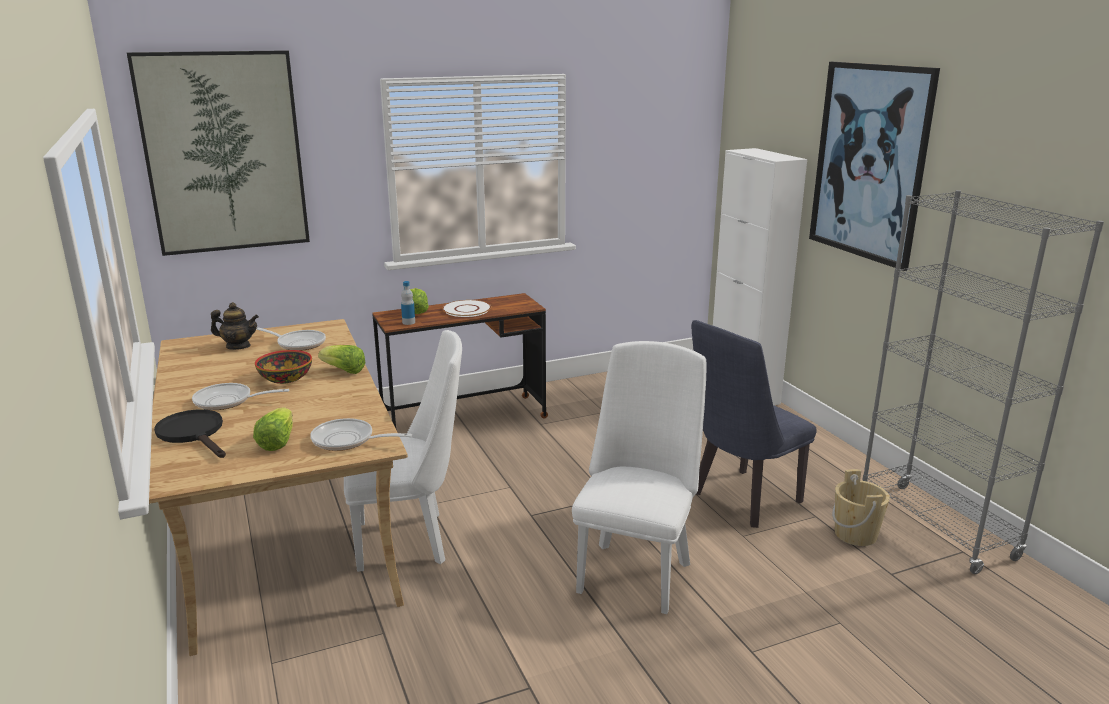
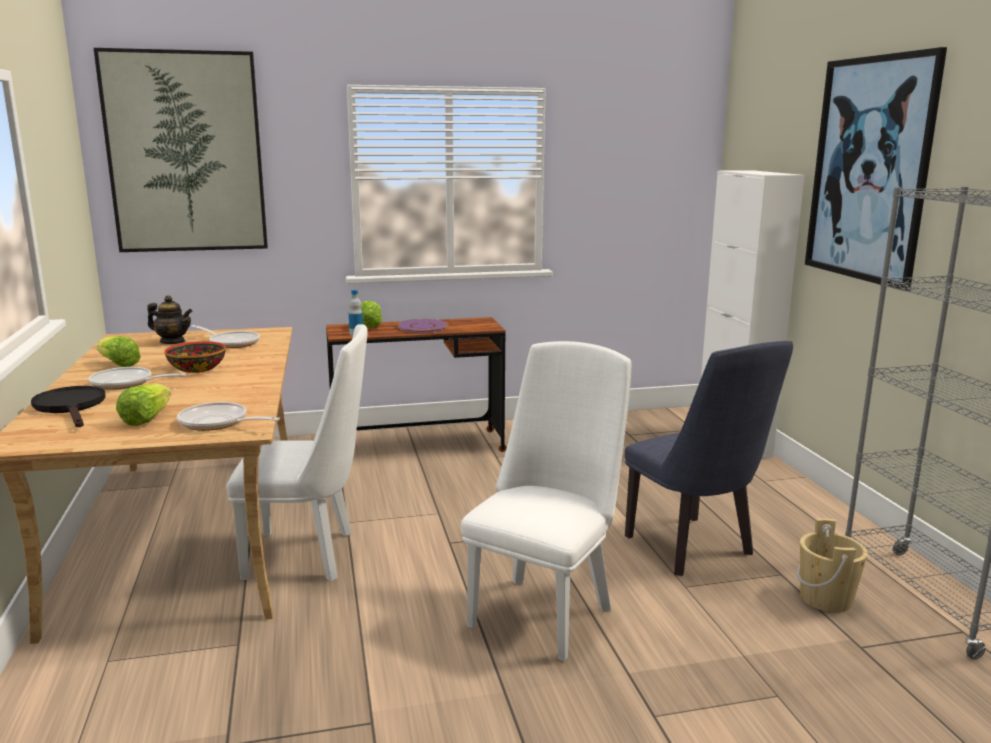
camera: 10 degrees right, 5 degrees down
(344, 371) = (259, 366): lettuce -> lettuce (118, 364)
(466, 309) = (422, 327): white plate -> purple plate
(741, 501) = (695, 550): blue chair -> blue chair turned 90 degrees counterclockwise

